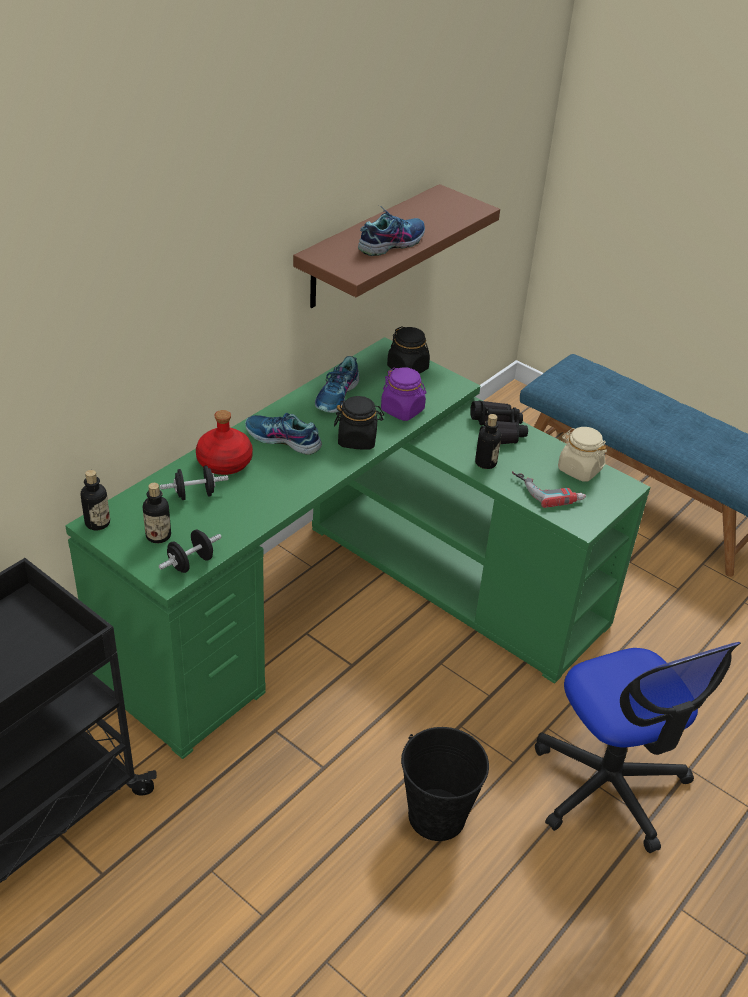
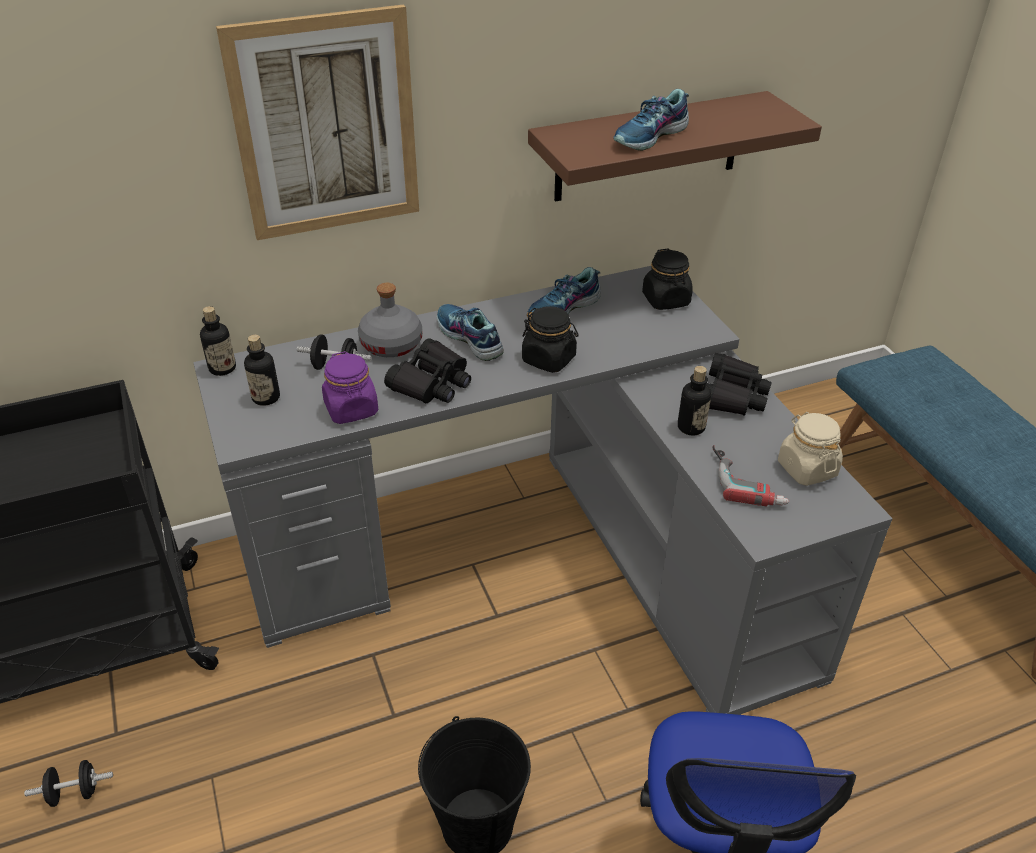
camera: 30 degrees right, 0 degrees up
(160, 290) = (326, 126): none -> picture
(191, 563) = (272, 434): black dumbbell -> black dumbbell (74, 793)
(224, 462) = (392, 344): red bottle -> grey bottle
(283, 484) = (432, 383): none -> black binoculars
(355, 604) = (543, 552): green desk -> grey desk
(391, 243) = (651, 137): shoe -> shoe turned 150 degrees clockwise
(402, 410) = (625, 342): purple jar -> purple jar (351, 409)

